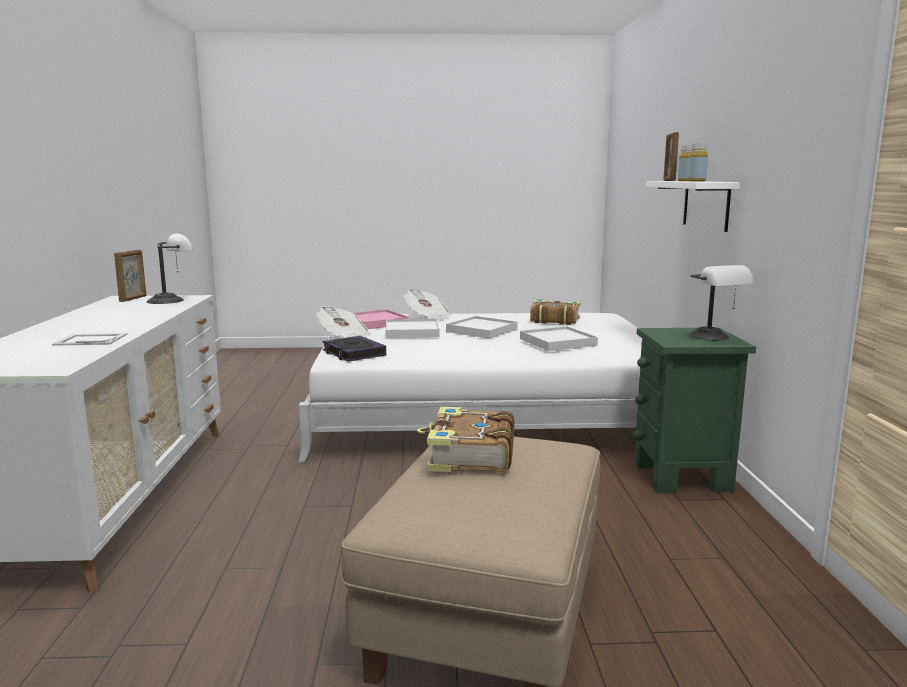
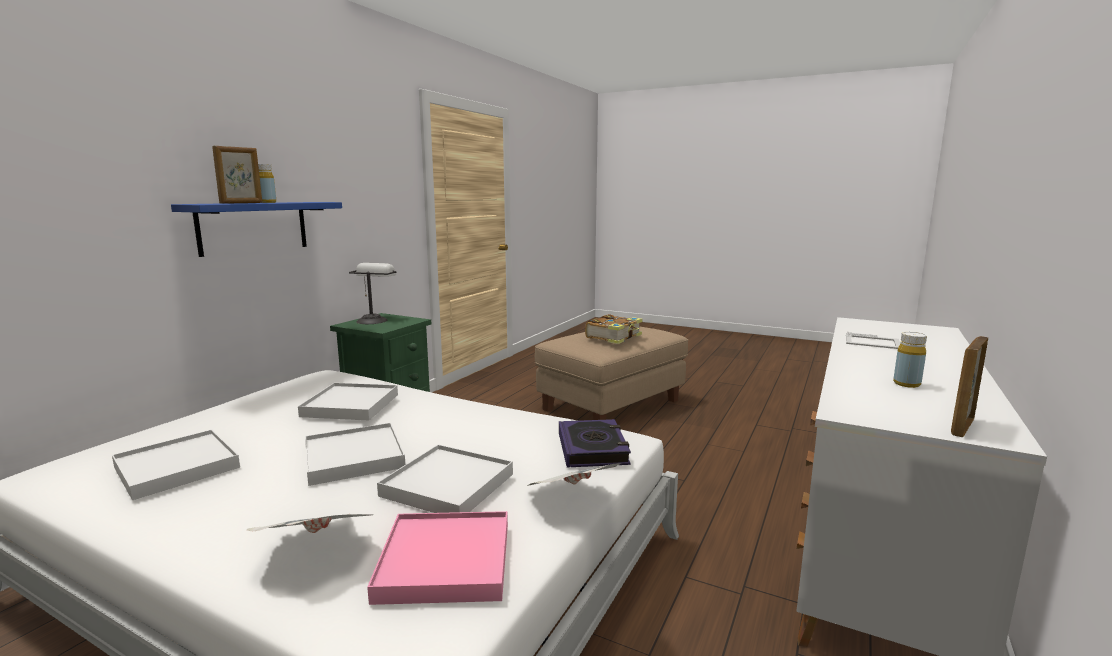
camera: 150 degrees left, 0 degrees up
(173, 300) = (872, 407): table lamp -> none
(554, 320) = (177, 467): book -> white tray
(696, 181) = (307, 202): yellow bottle -> yellow bottle (906, 384)
(706, 204) = (254, 227): white shelf -> blue shelf

